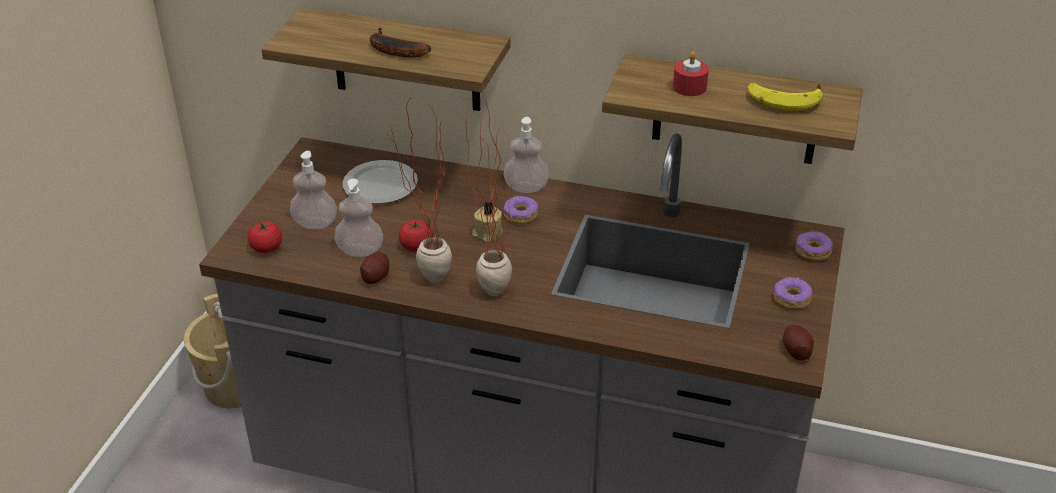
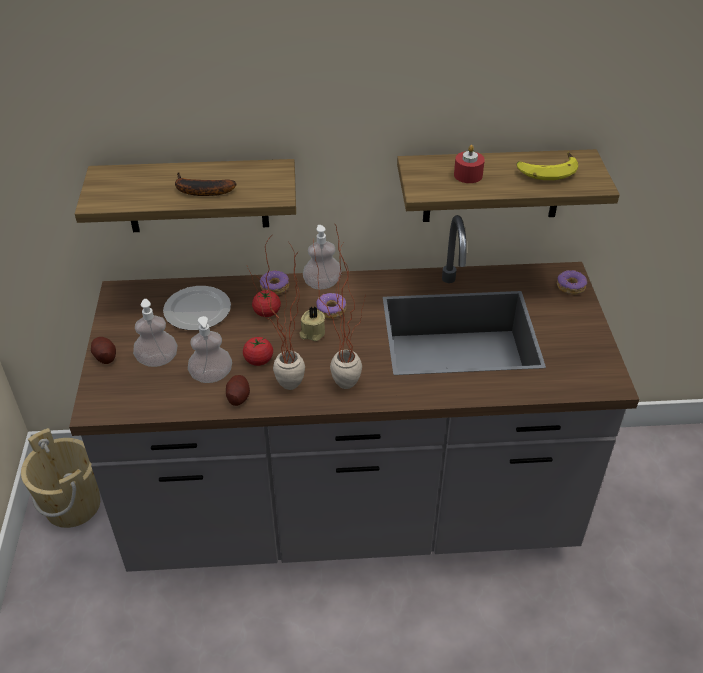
camera: 20 degrees left, 5 degrees up
(266, 248) = (125, 395): tomato -> tomato (267, 312)
(791, 299) = (577, 330): donut -> donut (274, 287)
(796, 351) = (605, 374): potato -> potato (105, 357)

